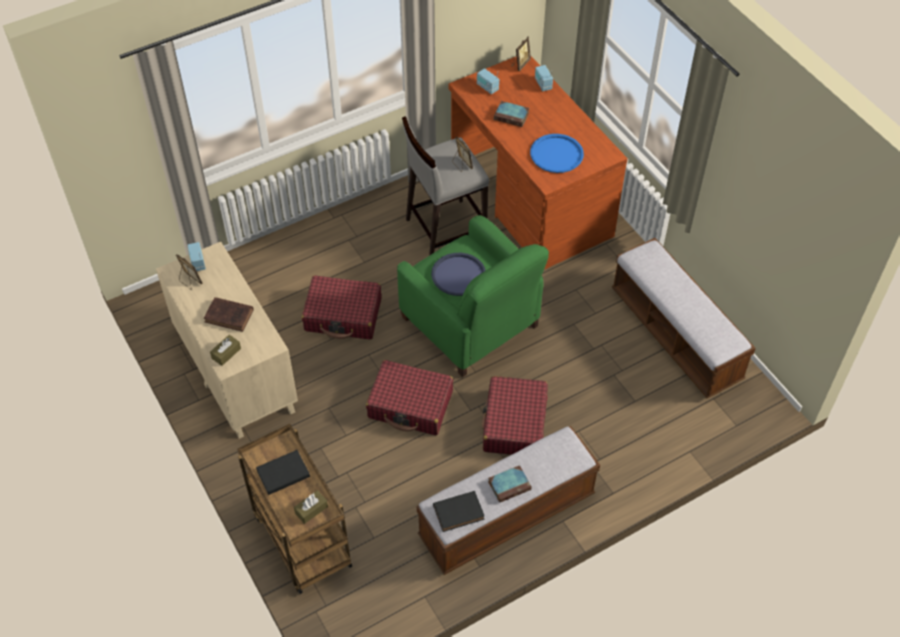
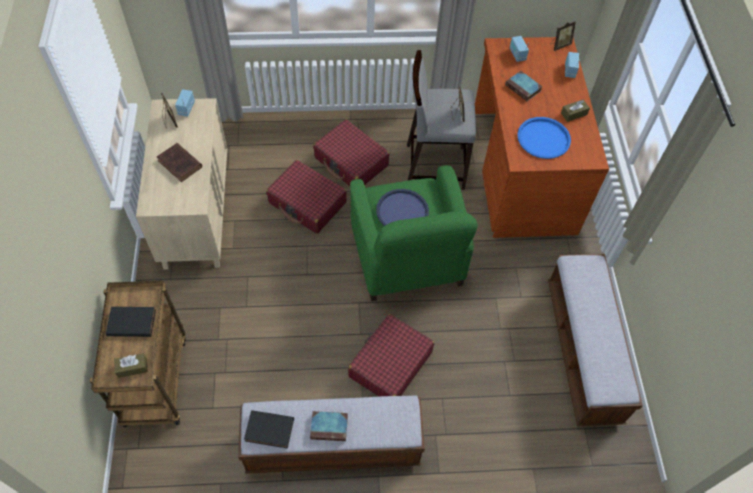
camera: 25 degrees right, 5 degrees up
(226, 353) = (156, 195): brown tissue box -> brown tissue box (573, 114)
(410, 405) = (314, 305): red suitcase -> red suitcase (351, 162)

